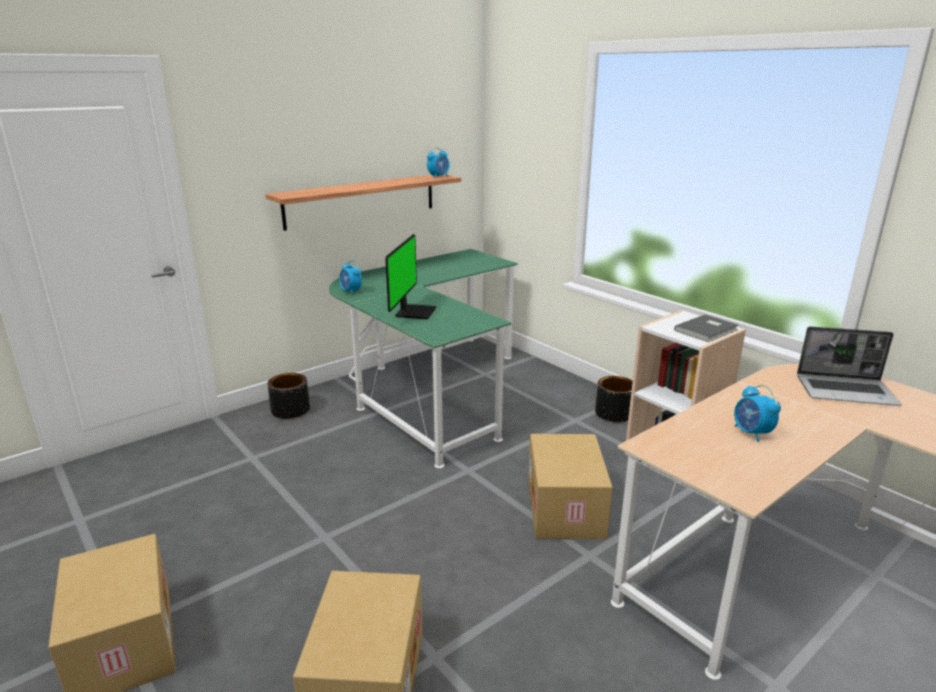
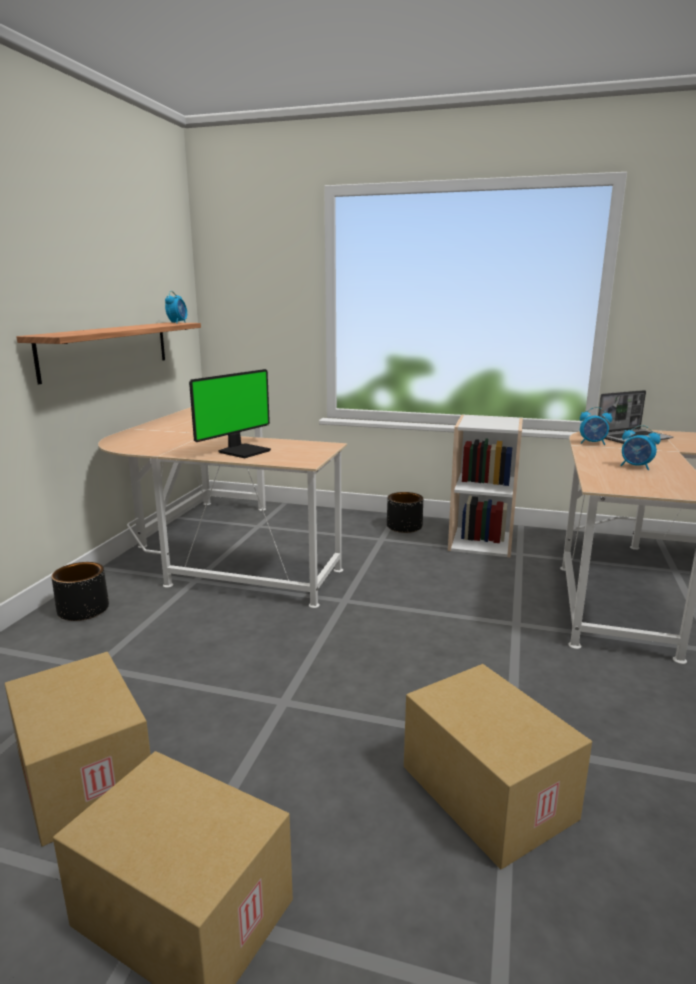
camera: 35 degrees left, 5 degrees down
(351, 291) = (139, 448): alarm clock -> alarm clock (592, 443)
(414, 312) = (243, 451): monitor -> monitor turned 60 degrees clockwise
(427, 390) = (218, 551): green desk -> beige desk
(566, 509) = (458, 600): cardboard box -> cardboard box (87, 774)
(707, 330) = (503, 421): grey book -> none

